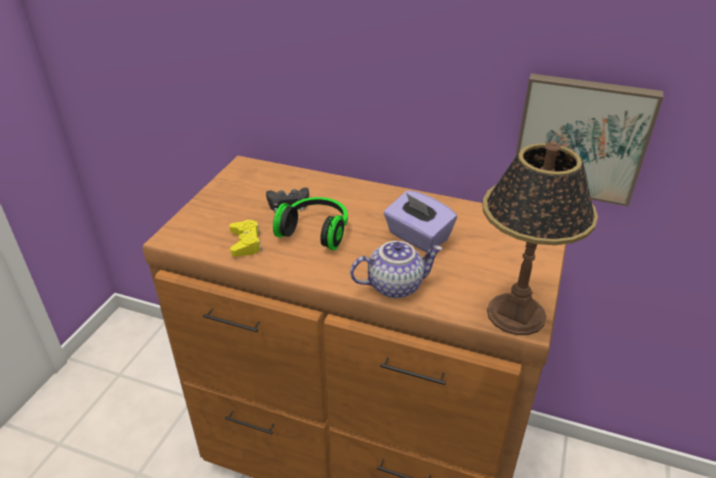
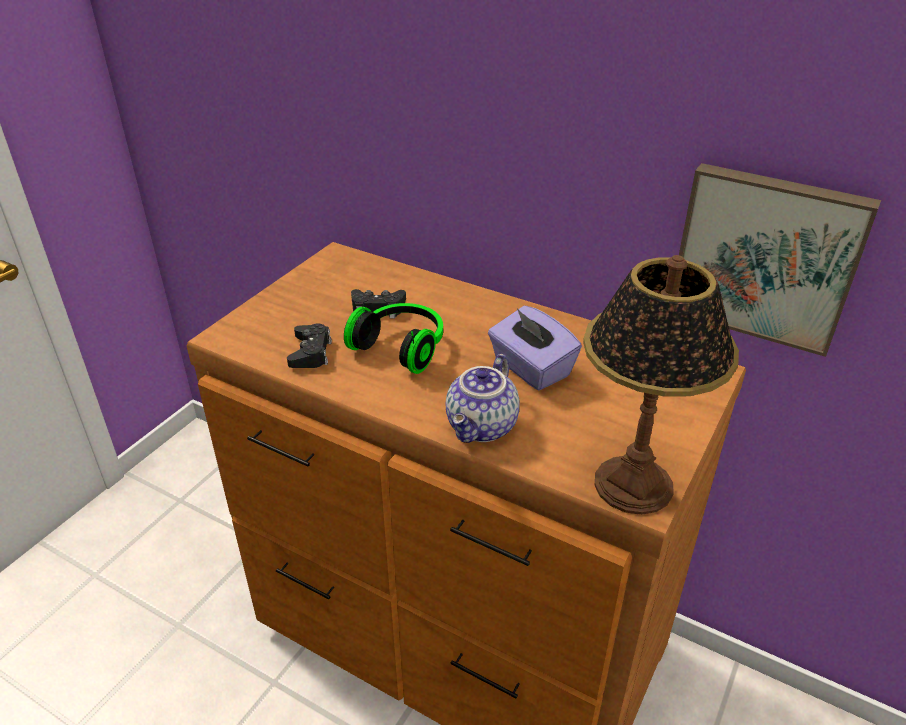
camera: 10 degrees right, 0 degrees up
(246, 243) = (310, 352): yellow game controller -> black game controller
(395, 285) = (483, 427): teapot -> teapot turned 120 degrees clockwise

